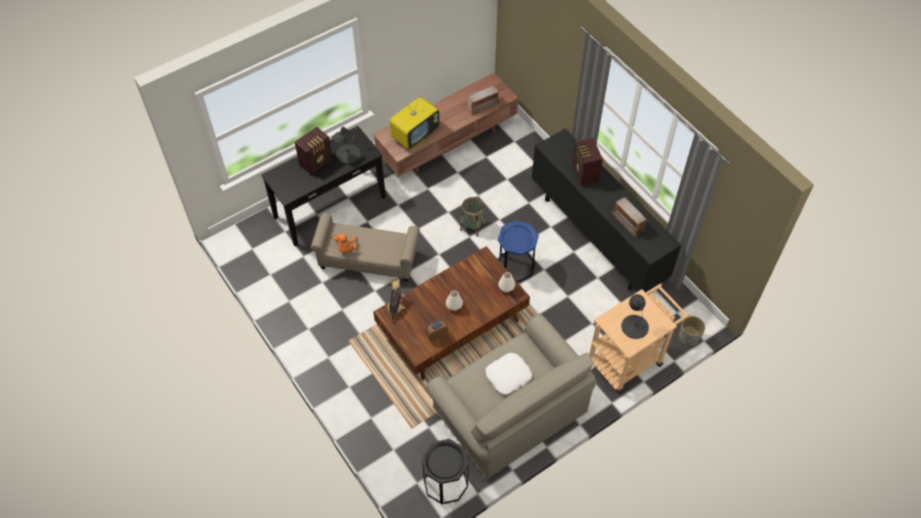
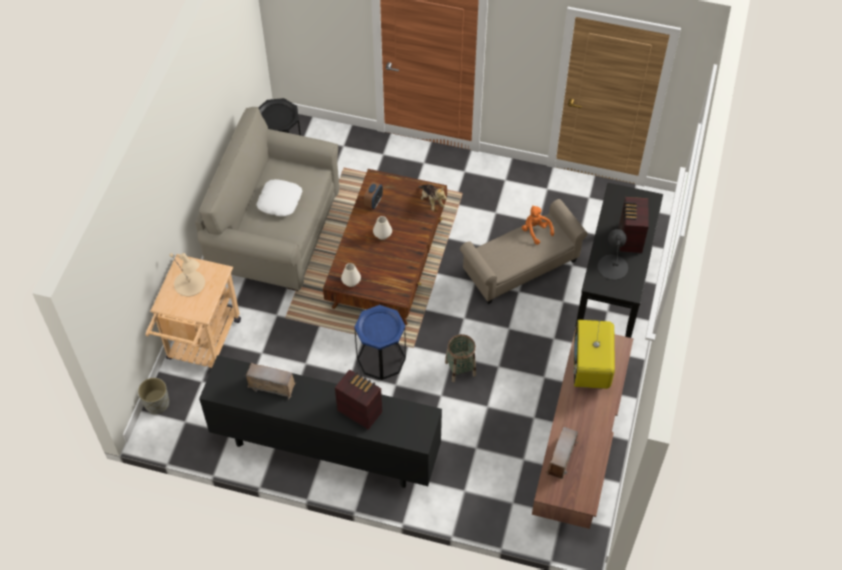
camera: 140 degrees right, 0 degrees up
(635, 326) = (189, 284): black table lamp -> beige table lamp

